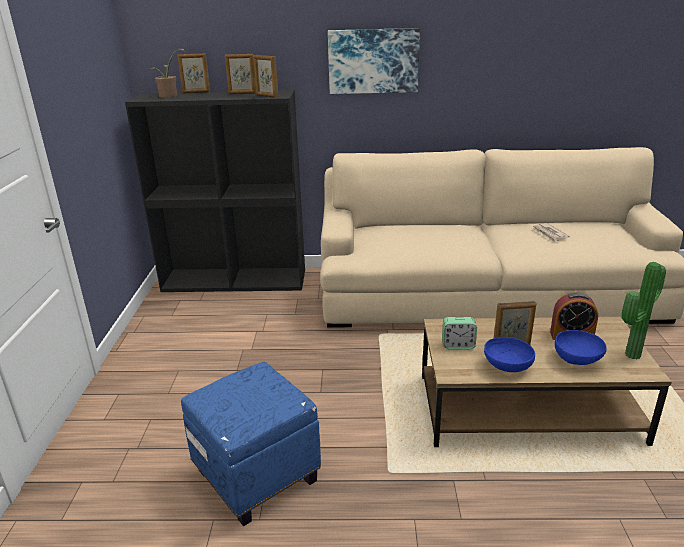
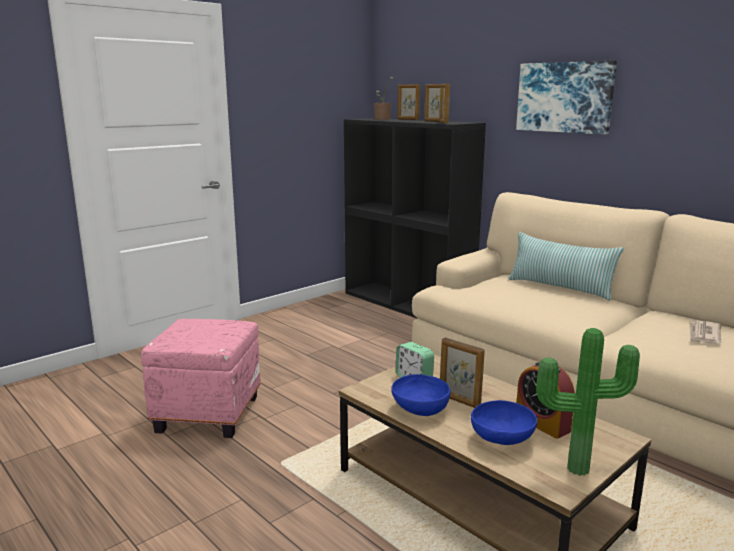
camera: 45 degrees right, 10 degrees down
(255, 475) = (208, 413): blue ottoman -> pink ottoman
(422, 227) = (560, 288): none -> pillow

